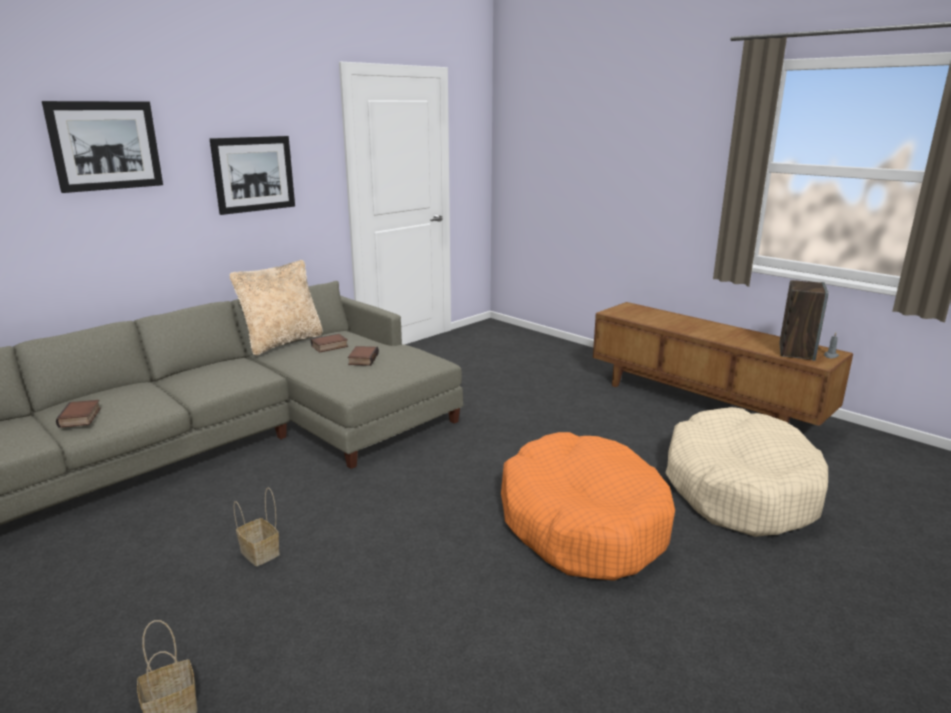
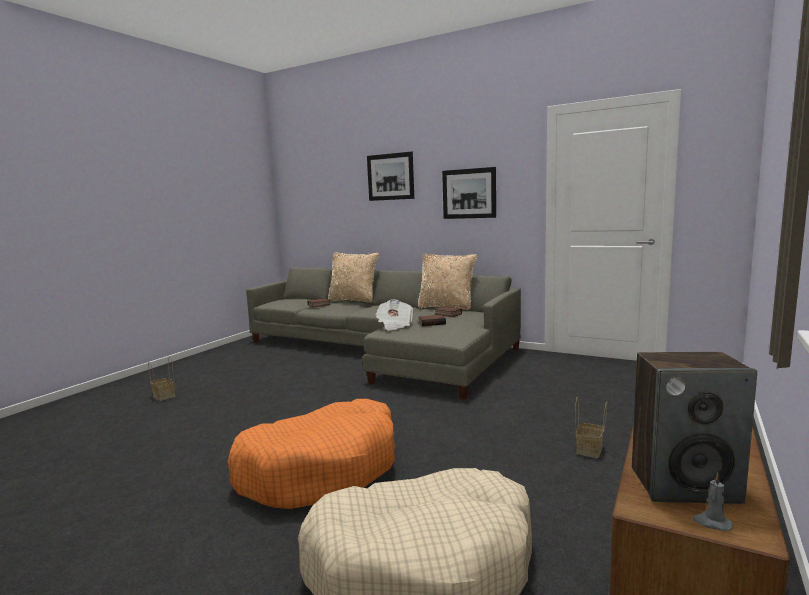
camera: 75 degrees right, 10 degrees down
(112, 389) = (353, 301): none -> beige pillow
(261, 553) = (272, 384): basket -> basket (589, 450)
(338, 379) = (394, 325): none -> newspaper

